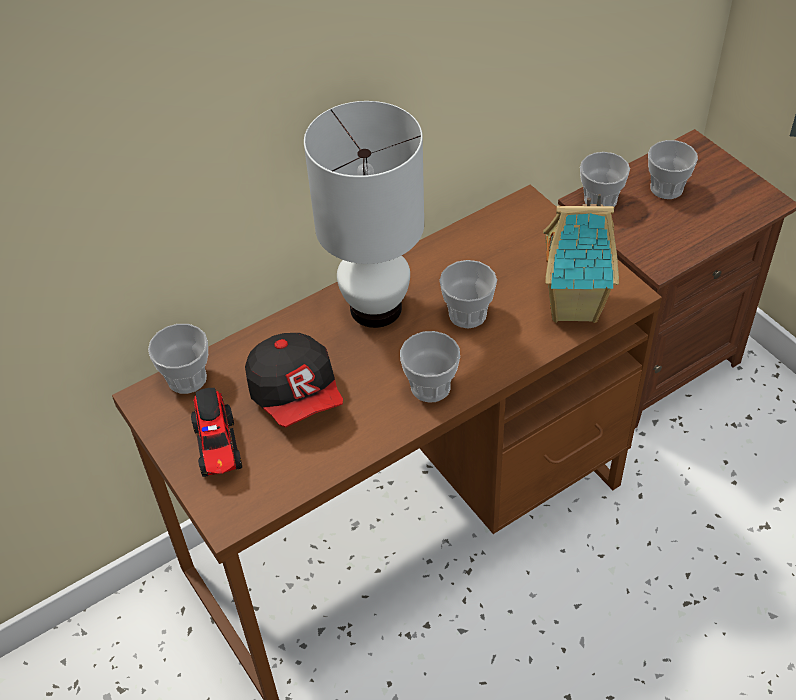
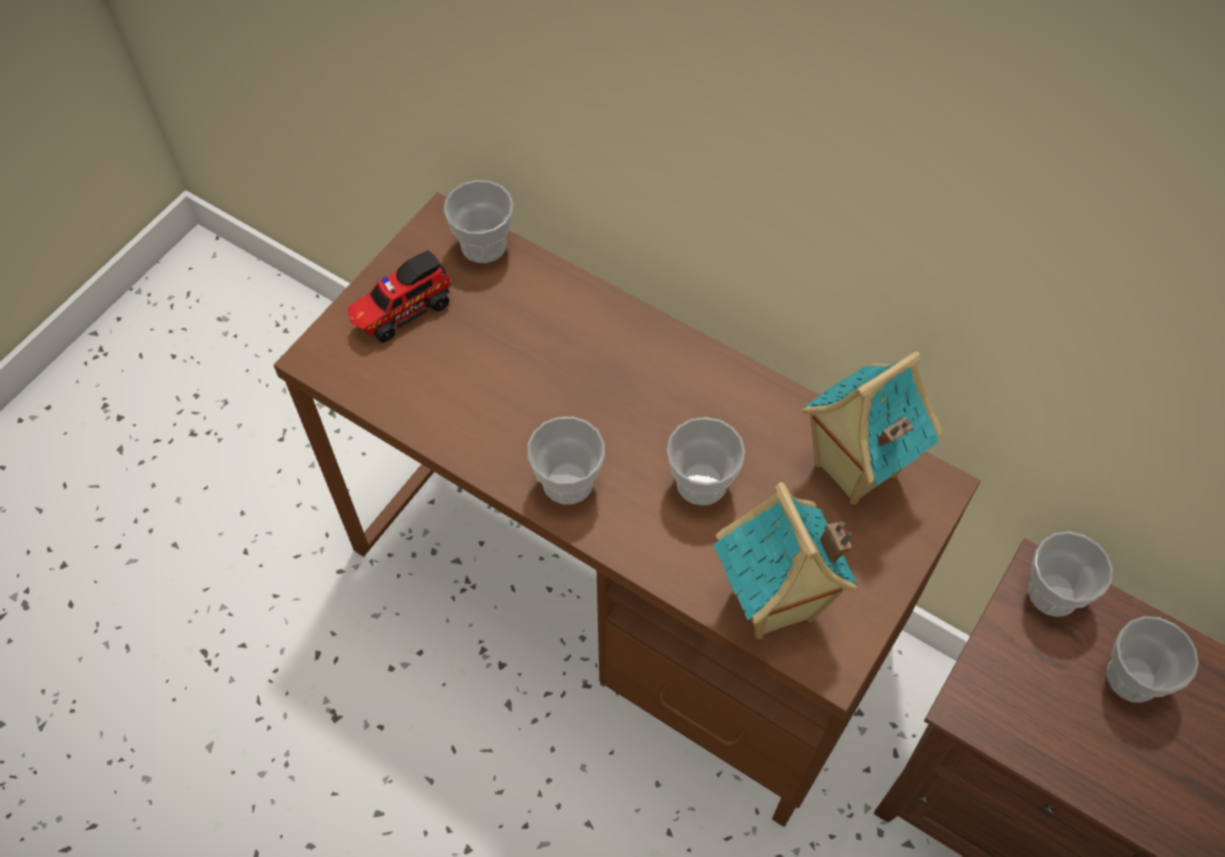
camera: 65 degrees right, 10 degrees up
(297, 395) = (502, 353): cap -> none
(376, 309) = (665, 383): white table lamp -> none
(495, 237) = (853, 470): none -> toy house

